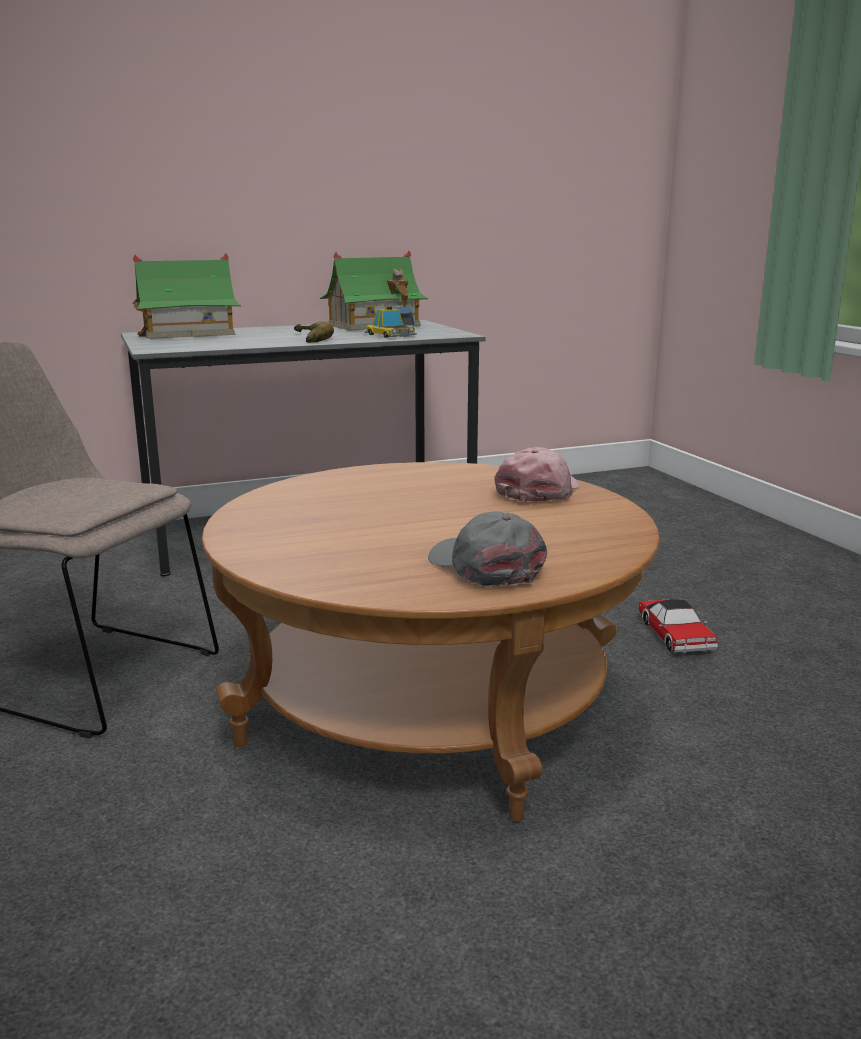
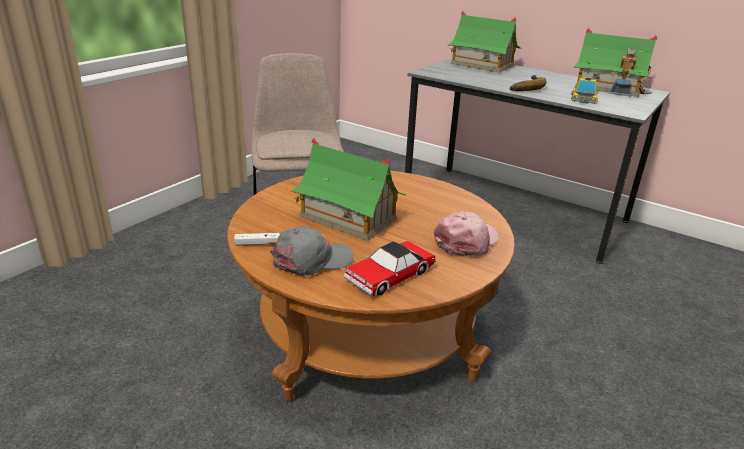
camera: 55 degrees right, 10 degrees up
(392, 588) = (257, 243): none -> white game controller
(393, 525) = (347, 217): none -> toy house
(486, 566) = (312, 260): grey cap -> grey cap turned 45 degrees clockwise
(539, 490) = (467, 241): pink cap -> pink cap turned 45 degrees counterclockwise
(675, 635) = (574, 403): toy car -> toy car (389, 275)

